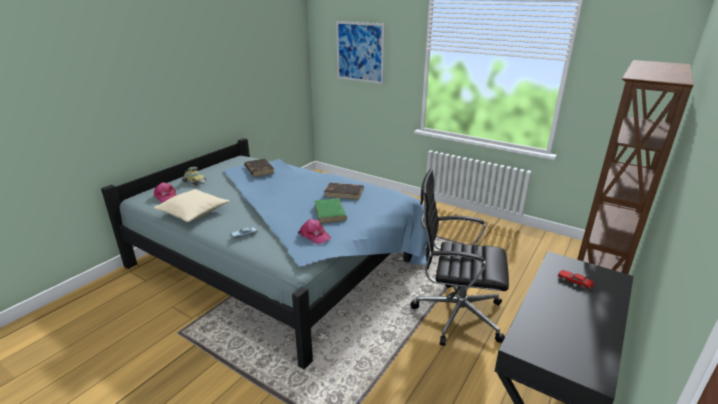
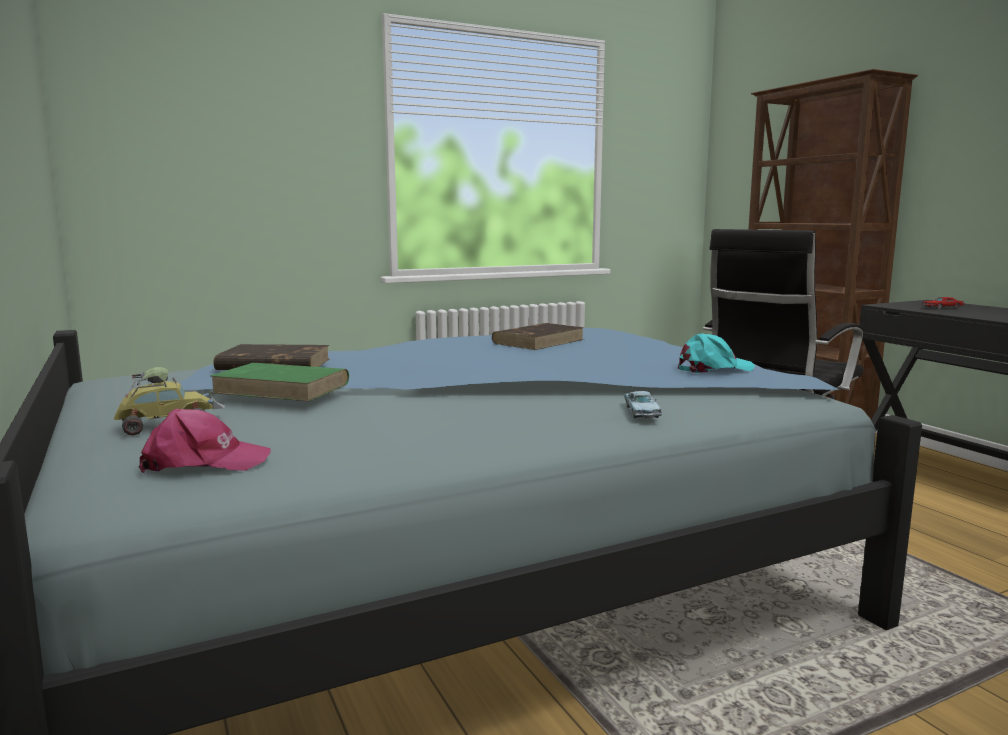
camera: 60 degrees left, 15 degrees down
(193, 213) = (418, 442): beige pillow -> none
(314, 235) = (713, 369): pink cap -> turquoise cap
(330, 213) = (620, 354): green book -> green book (283, 388)
(360, 52) = (225, 123): picture -> none

